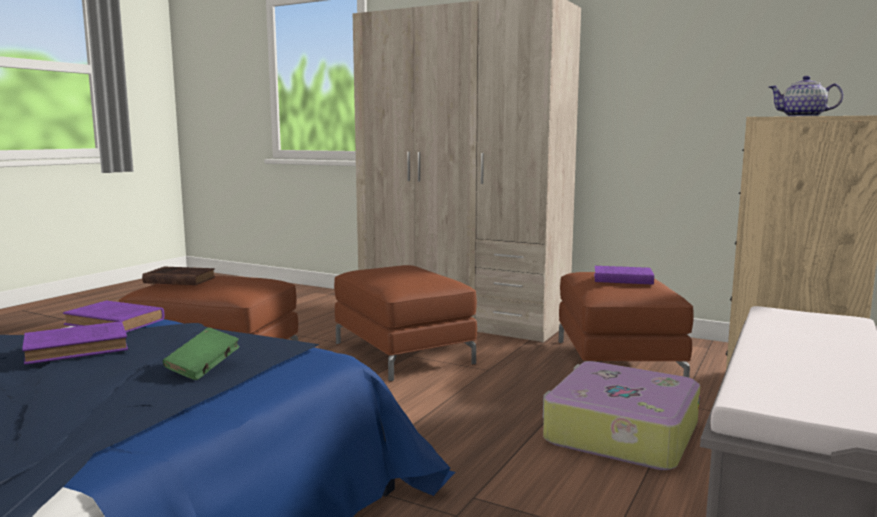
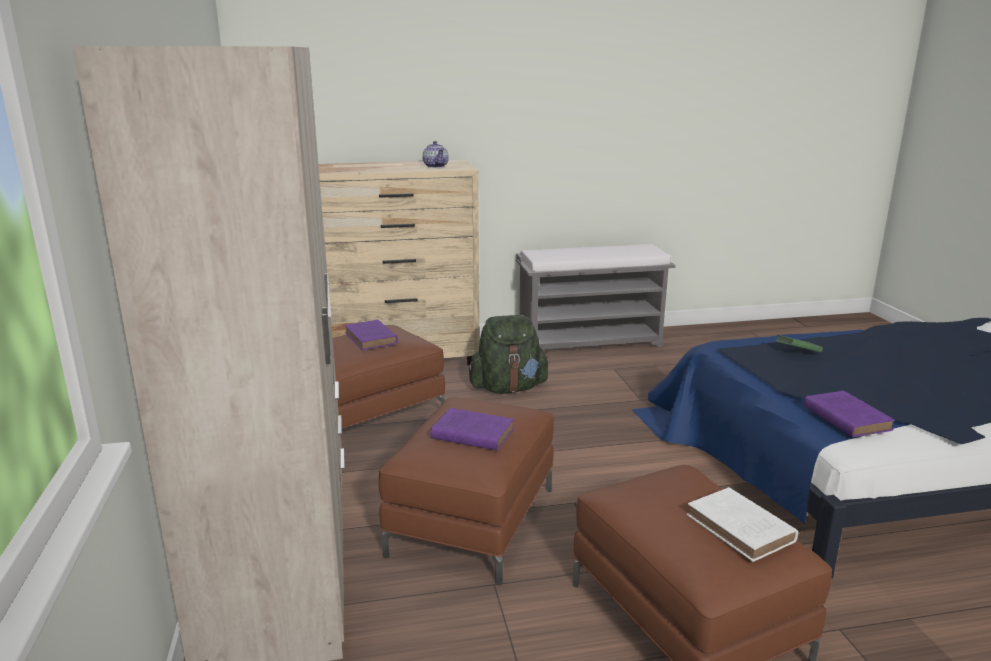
camera: 130 degrees left, 10 degrees up
(80, 348) = (873, 388): purple book -> purple book (470, 433)
(178, 280) = (742, 530): brown book -> white book
(619, 433) = (508, 388): suitcase -> green backpack

